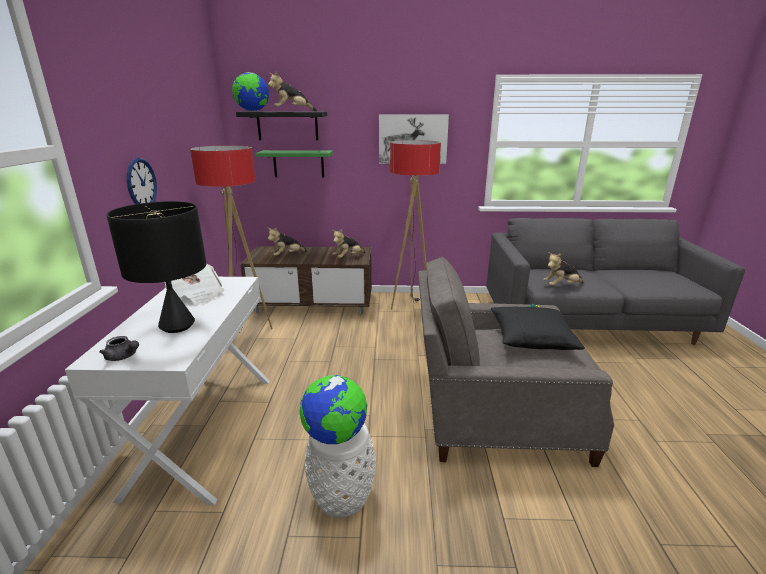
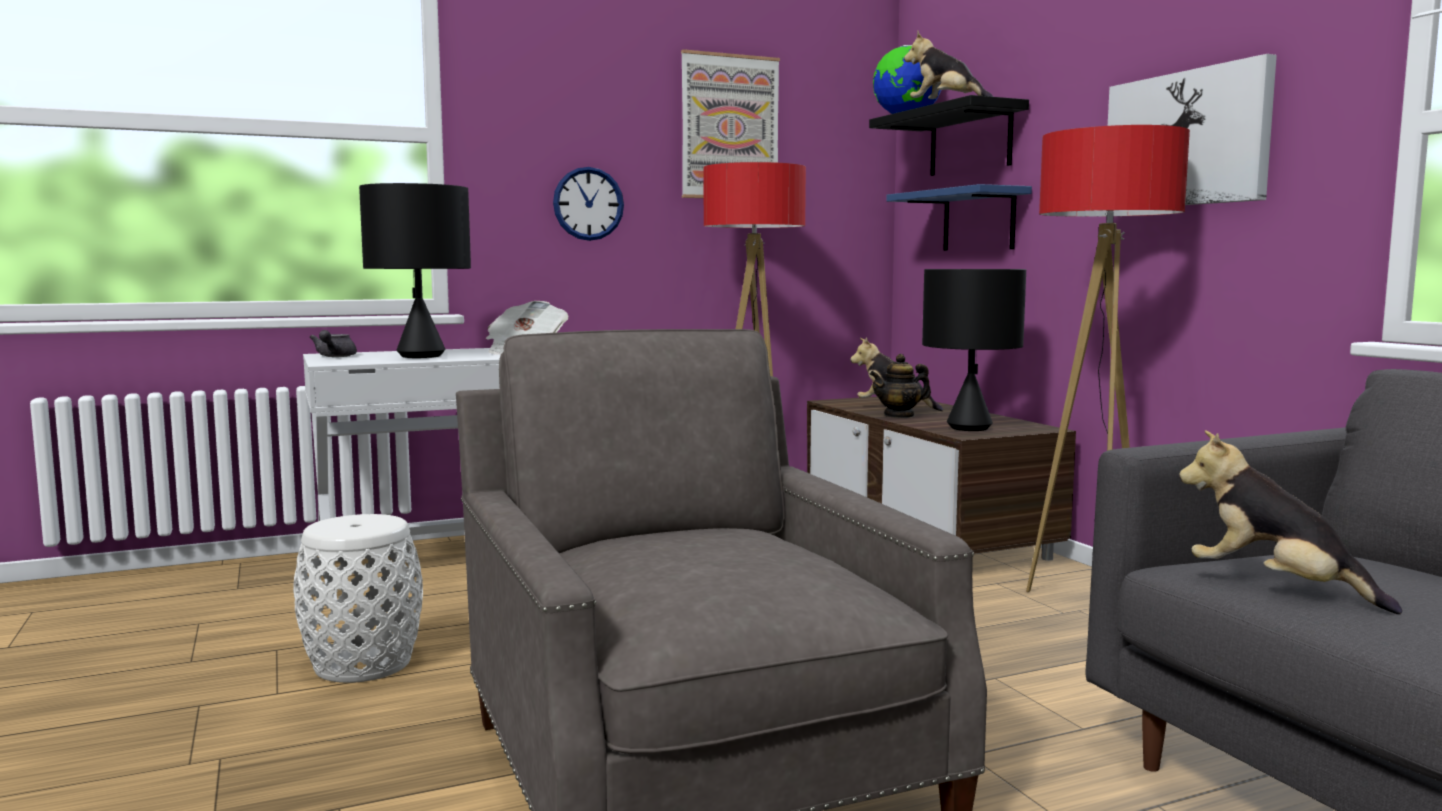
camera: 65 degrees right, 15 degrees down
(179, 119) = (729, 127): none -> picture
(298, 163) = (978, 220): green shelf -> blue shelf
(307, 259) = (899, 416): none -> teapot
(335, 435) = (346, 524): globe -> none
(348, 257) = (969, 428): plush toy -> black table lamp
(532, 340) = (747, 559): black pillow -> none

